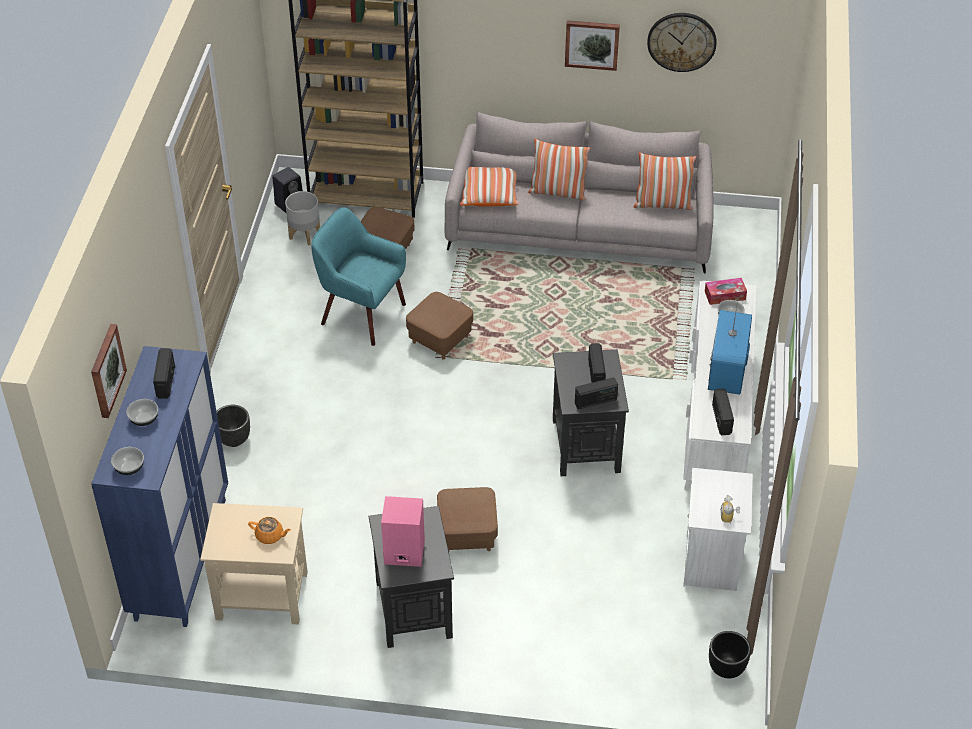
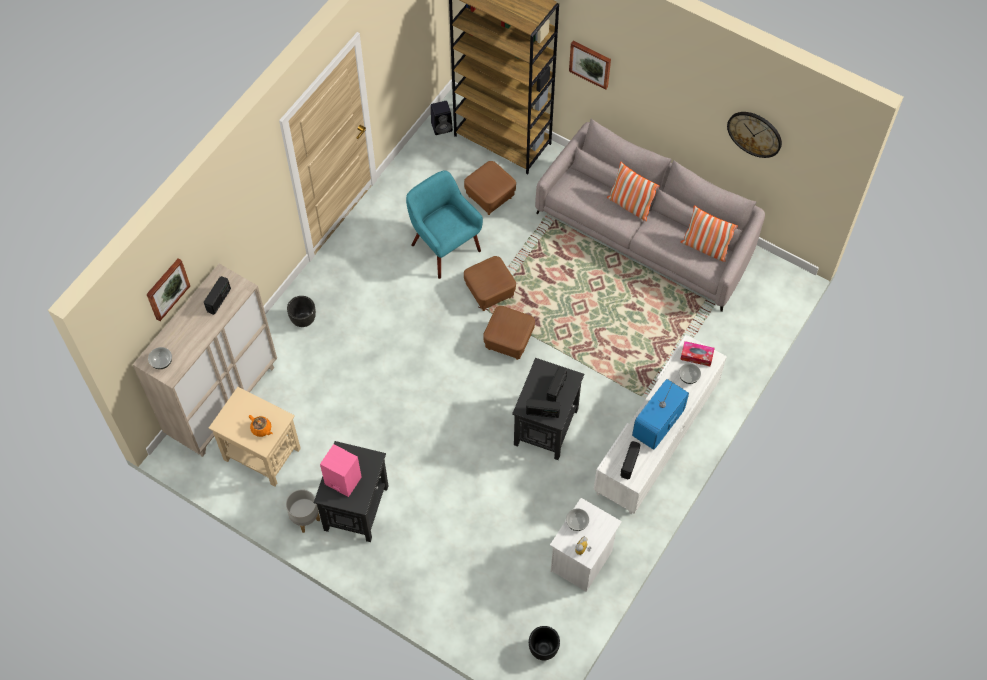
camera: 25 degrees right, 15 degrees up
(144, 419) = (190, 326): bowl -> bowl (577, 522)
(180, 558) = (223, 401): blue cabinet -> beige cabinet
(305, 235) = (439, 159): grey planter -> grey planter (305, 518)
(467, 534) = (423, 464): brown ottoman -> brown ottoman (509, 341)
(489, 194) = (577, 187): pillow -> none
(592, 44) = (686, 106): picture -> picture (590, 63)

